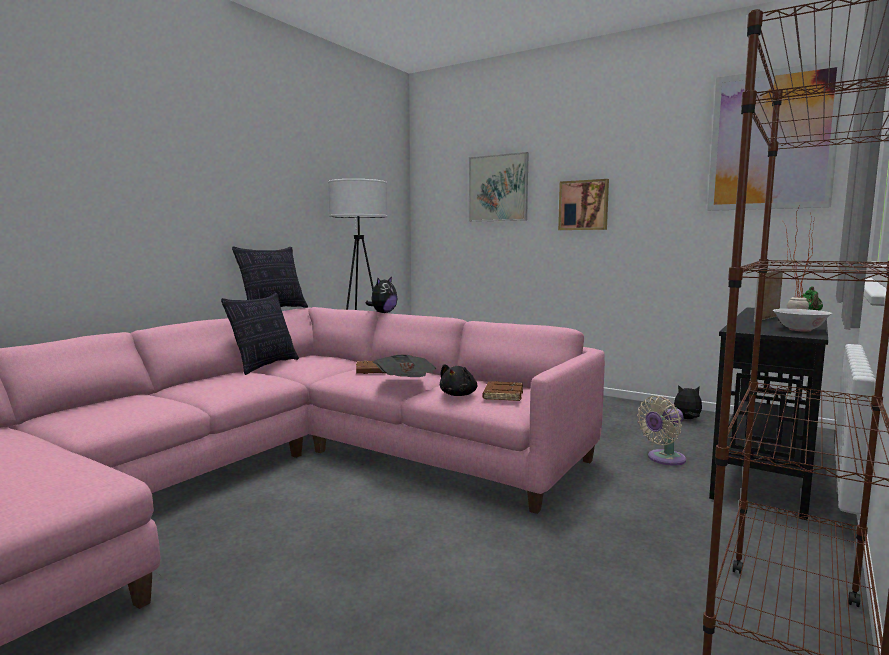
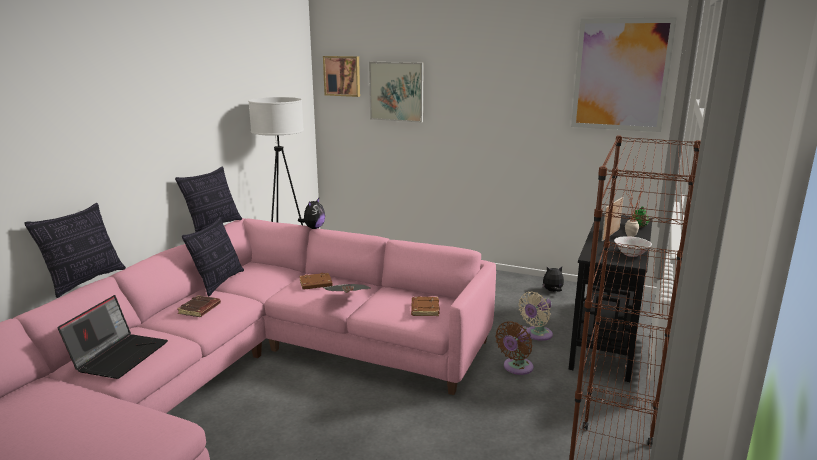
camera: 10 degrees left, 10 degrees up
(96, 333) = (85, 281): none -> pillow
(103, 411) = (119, 355): none -> laptop
(226, 382) = (200, 309): none -> brown book
(459, 395) = (392, 311): black plush toy -> none
(584, 205) = (472, 113): picture -> picture (342, 76)
(631, 491) = (516, 368): none -> brown fan

